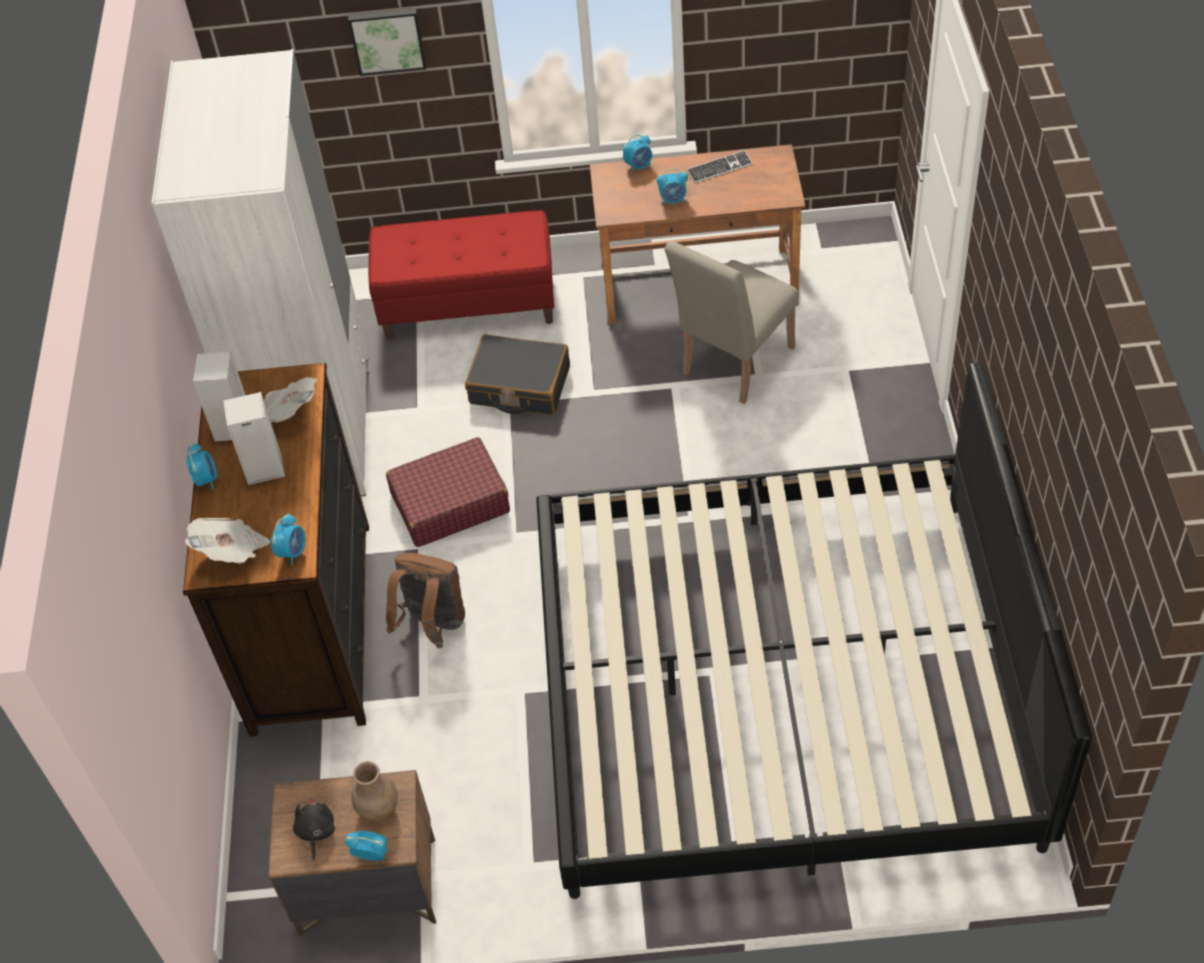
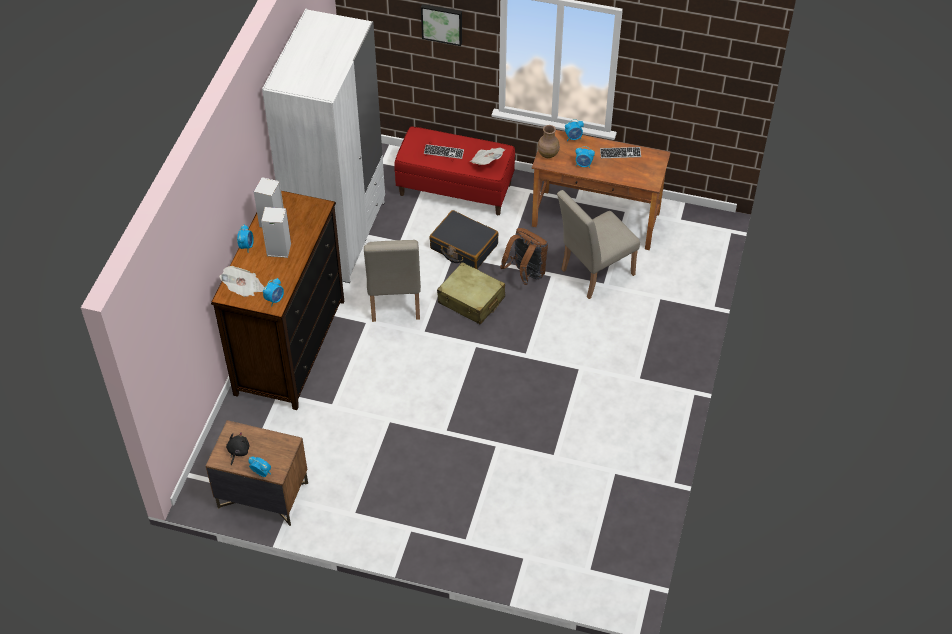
camera: 15 degrees right, 0 degrees up
(289, 412) = (304, 223): newspaper -> newspaper (487, 162)
(378, 807) = (275, 450): brown vase -> brown vase (548, 154)
(433, 626) = (355, 368): brown backpack -> brown backpack (525, 274)
(440, 250) = (443, 152): none -> keyboard
(449, 503) = (394, 302): red suitcase -> beige chair
(568, 462) = (471, 300): none -> beige suitcase
(780, 688) = (532, 466): bed -> none

